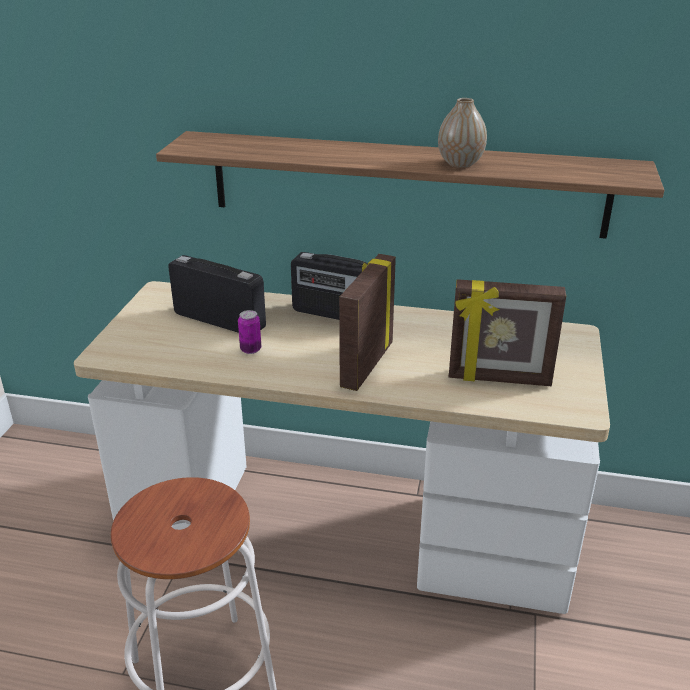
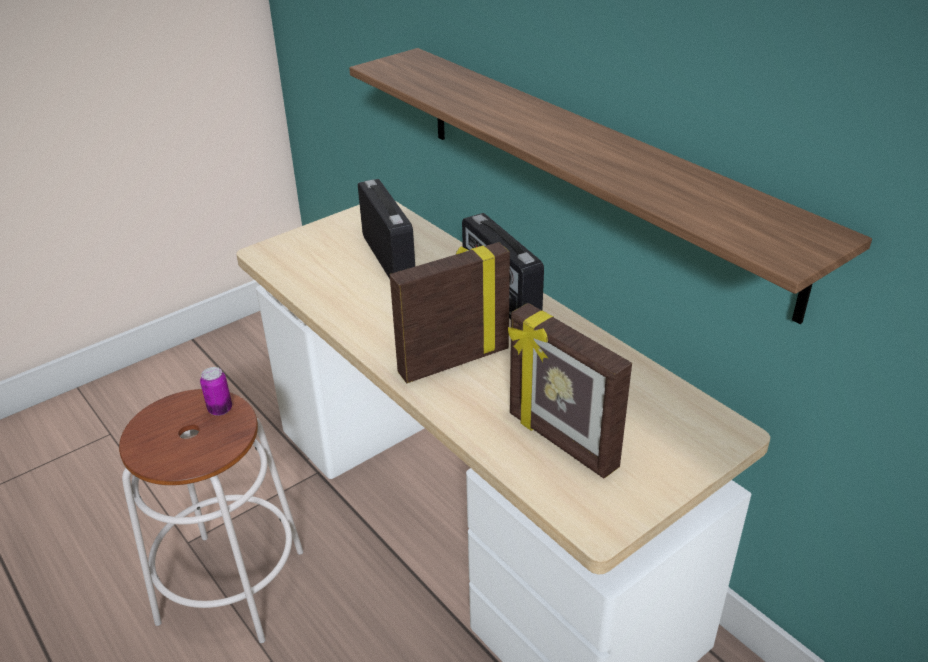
camera: 40 degrees right, 5 degrees up
(250, 349) = (376, 298): can -> can (220, 409)
(460, 163) = (605, 163): vase -> none

